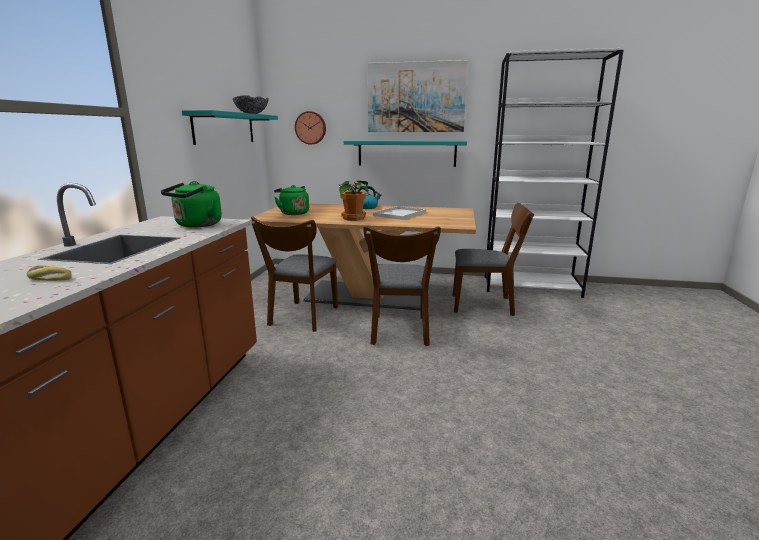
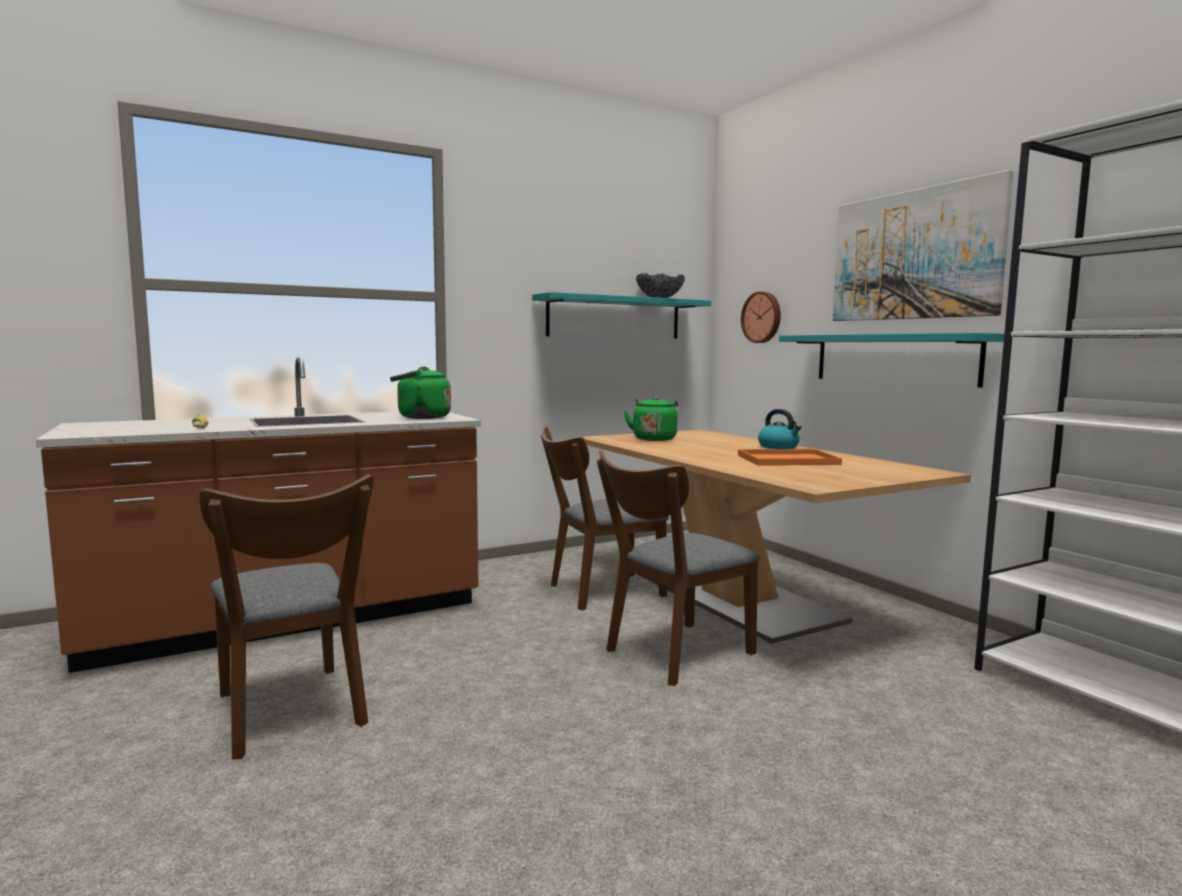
camera: 50 degrees right, 10 degrees down
(352, 218) = (697, 453): potted plant -> none
(399, 214) = (786, 460): white tray -> orange tray
(487, 305) = (919, 686): brown chair -> brown chair (292, 715)

